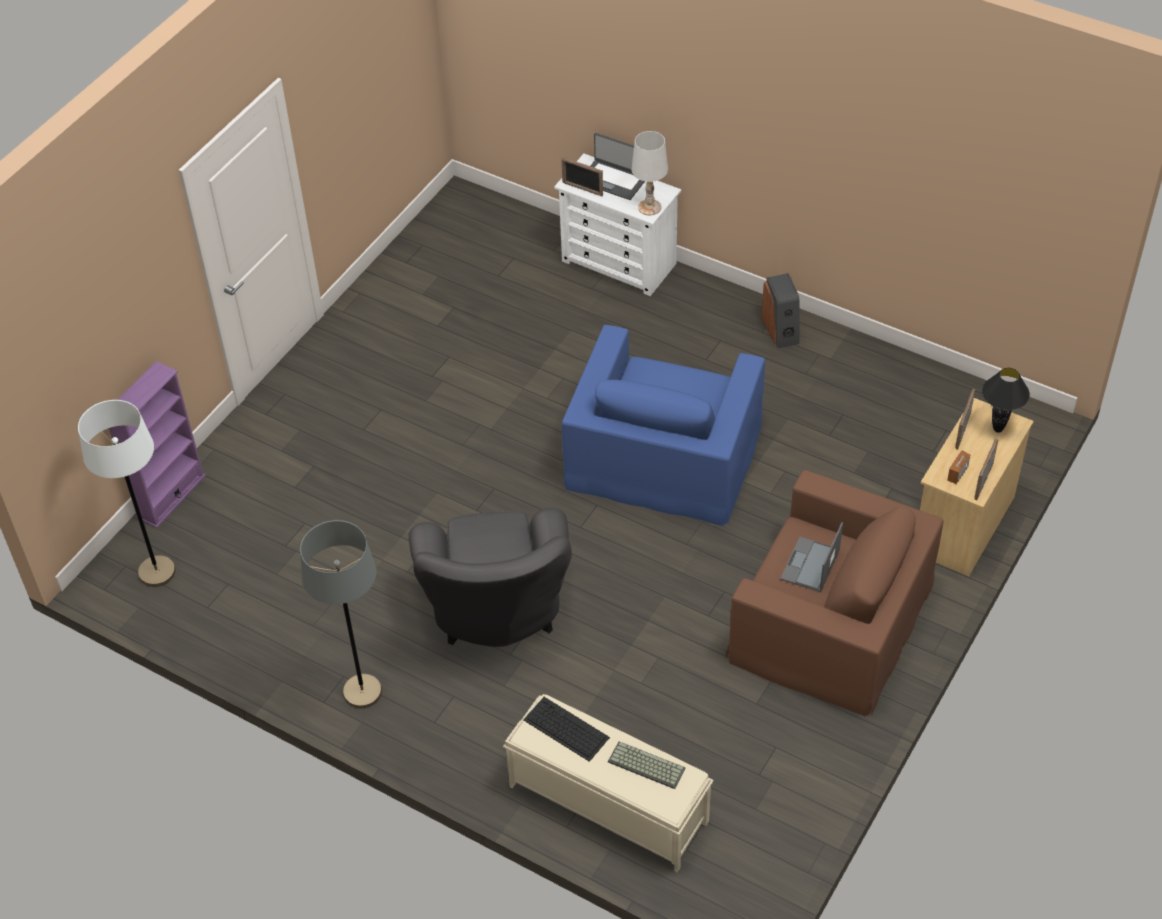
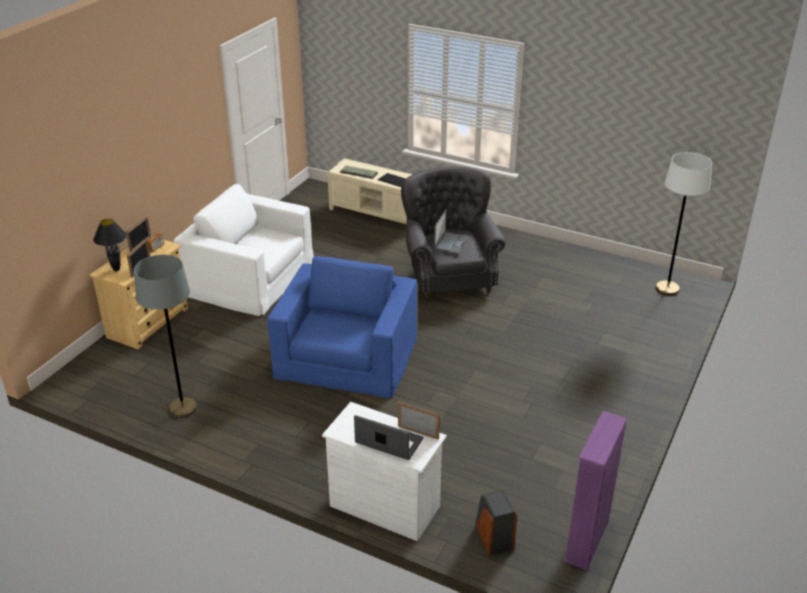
camera: 175 degrees right, 15 degrees down
(171, 496) = (685, 325): purple bookcase -> purple bookcase (587, 541)
(362, 692) = (517, 245): grey floor lamp -> grey floor lamp (183, 408)
(650, 207) = (352, 415): white table lamp -> none
(781, 330) = (242, 446): speaker -> speaker (493, 537)
(810, 565) = (259, 244): laptop -> laptop (451, 243)
(831, 621) = (249, 277): brown armchair -> white armchair

